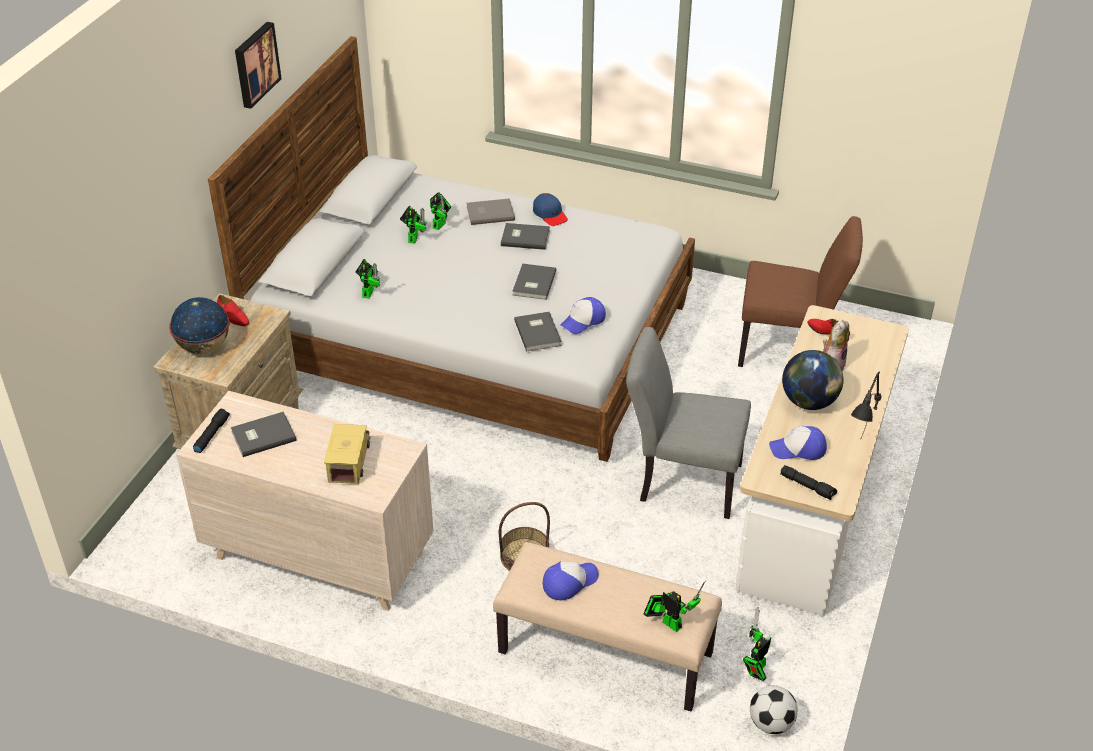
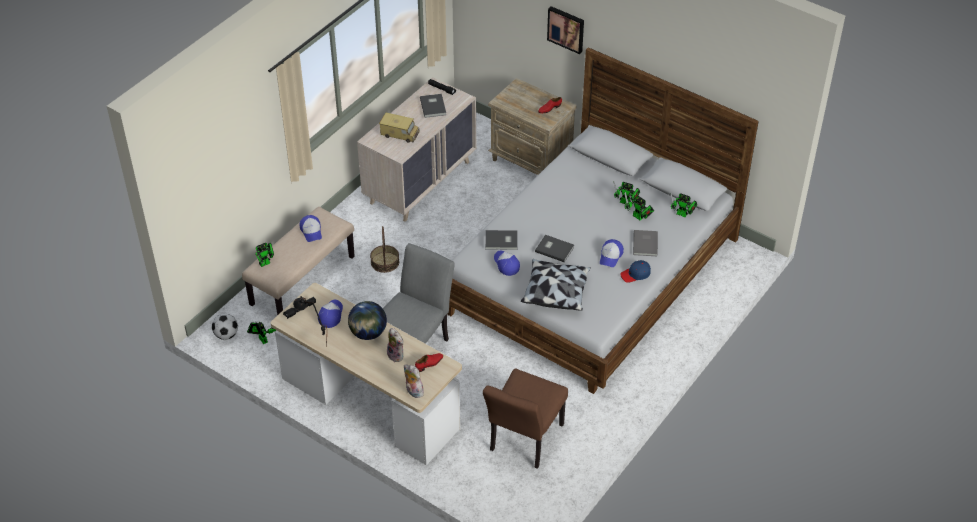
camera: 105 degrees right, 5 degrees up
(204, 347) = (526, 96): globe -> none
(255, 64) = (661, 44): picture -> picture (566, 29)
(369, 292) = (572, 175): toy robot -> toy robot (683, 215)
(525, 237) = (611, 256): grey book -> cap
(612, 273) = (555, 292): none -> pillow
(883, 337) = (413, 392): none -> plush toy

